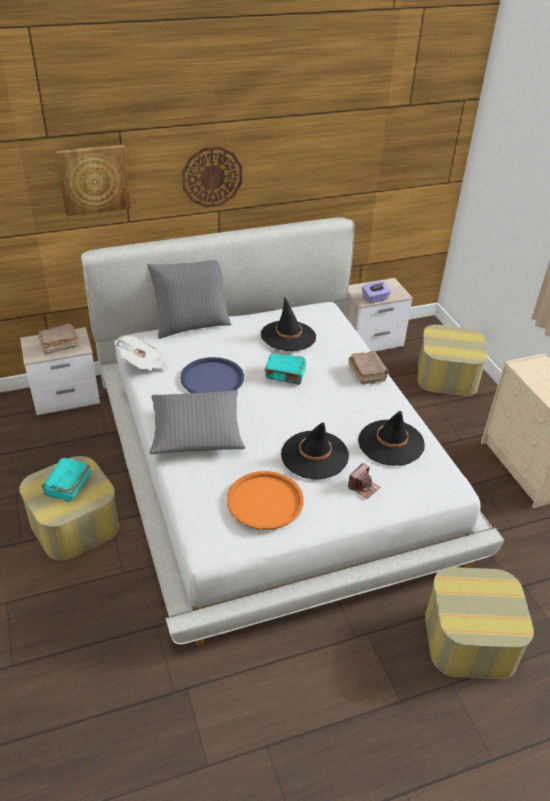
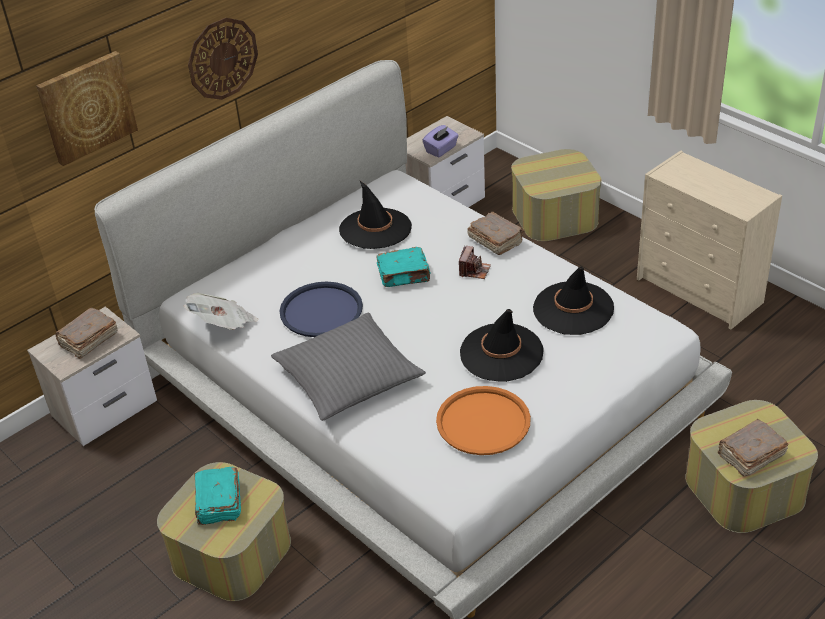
camera: 20 degrees left, 0 degrees up
(191, 325) = (246, 256): grey pillow -> none
(363, 487) = (575, 366): camera -> camera (474, 270)
(472, 615) = (750, 456): none -> brown book

